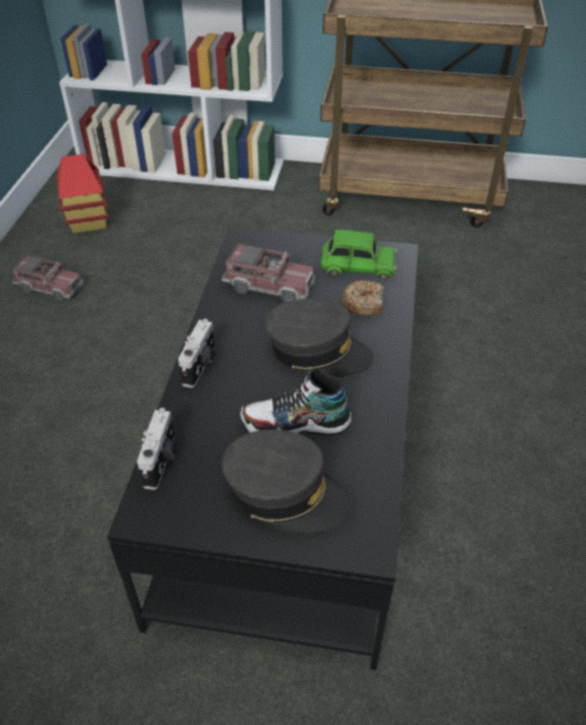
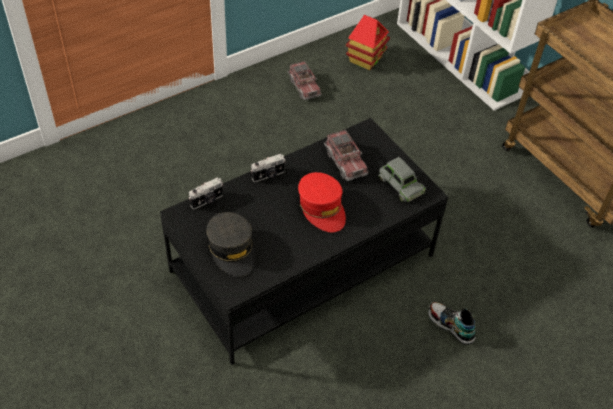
camera: 45 degrees right, 5 degrees up
(296, 424) = (271, 229): shoe -> shoe (450, 326)
(317, 351) = (322, 208): grey cap -> red cap
(357, 265) = (400, 184): green toy car -> grey toy car
(363, 304) = (374, 204): donut -> none

